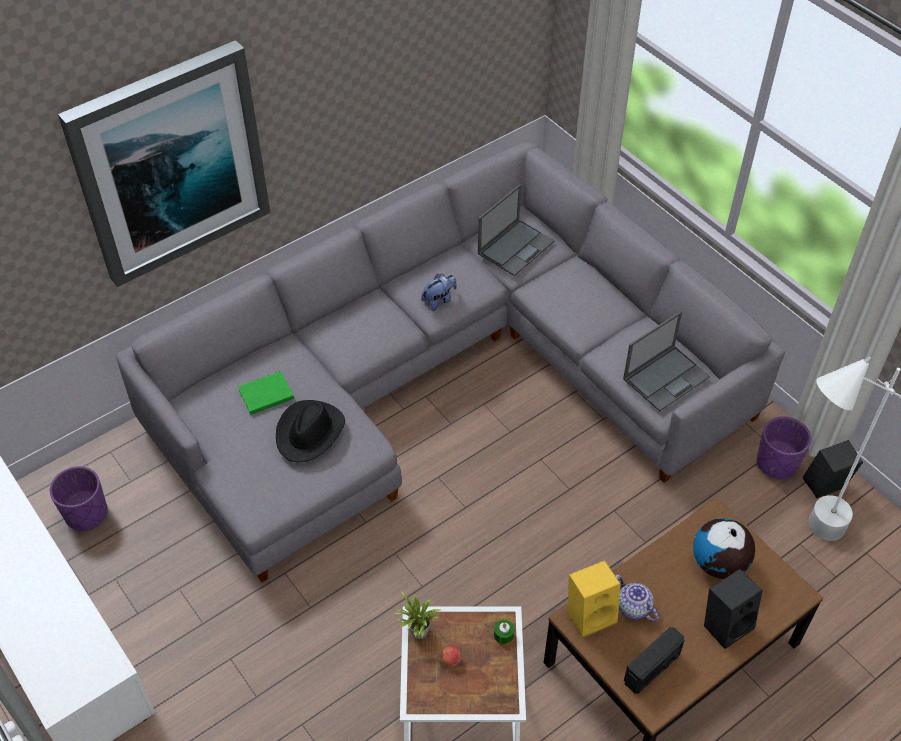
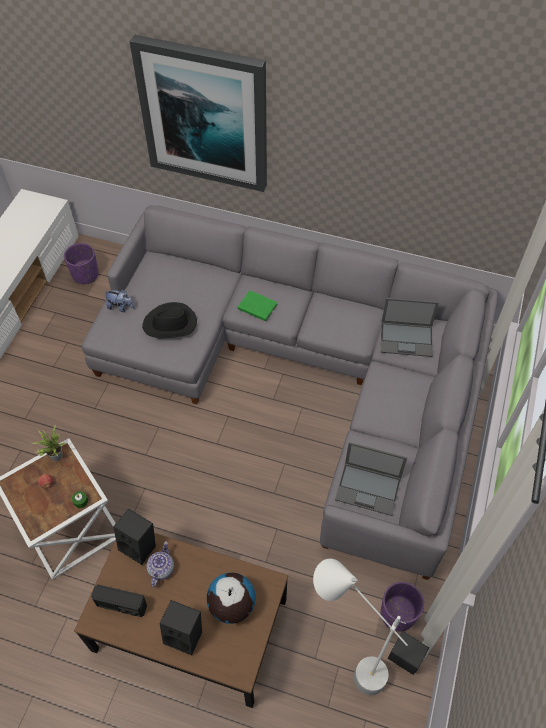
camera: 55 degrees right, 5 degrees up
(264, 394) = (181, 287): green book -> green book (257, 306)
(439, 300) = (325, 326): plush toy -> plush toy (121, 307)
(590, 614) = (140, 546): yellow speaker -> black speaker

